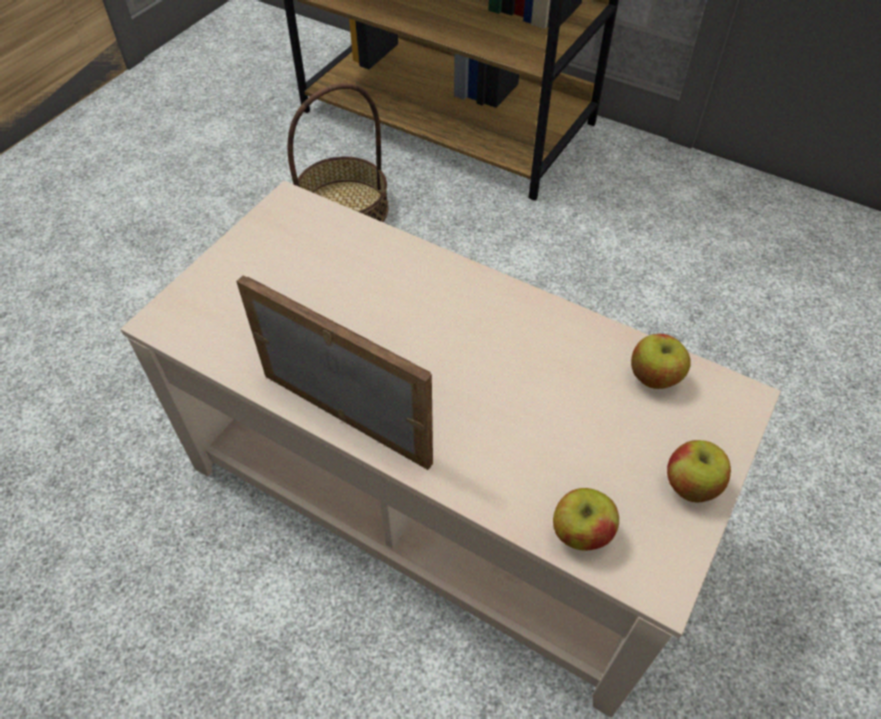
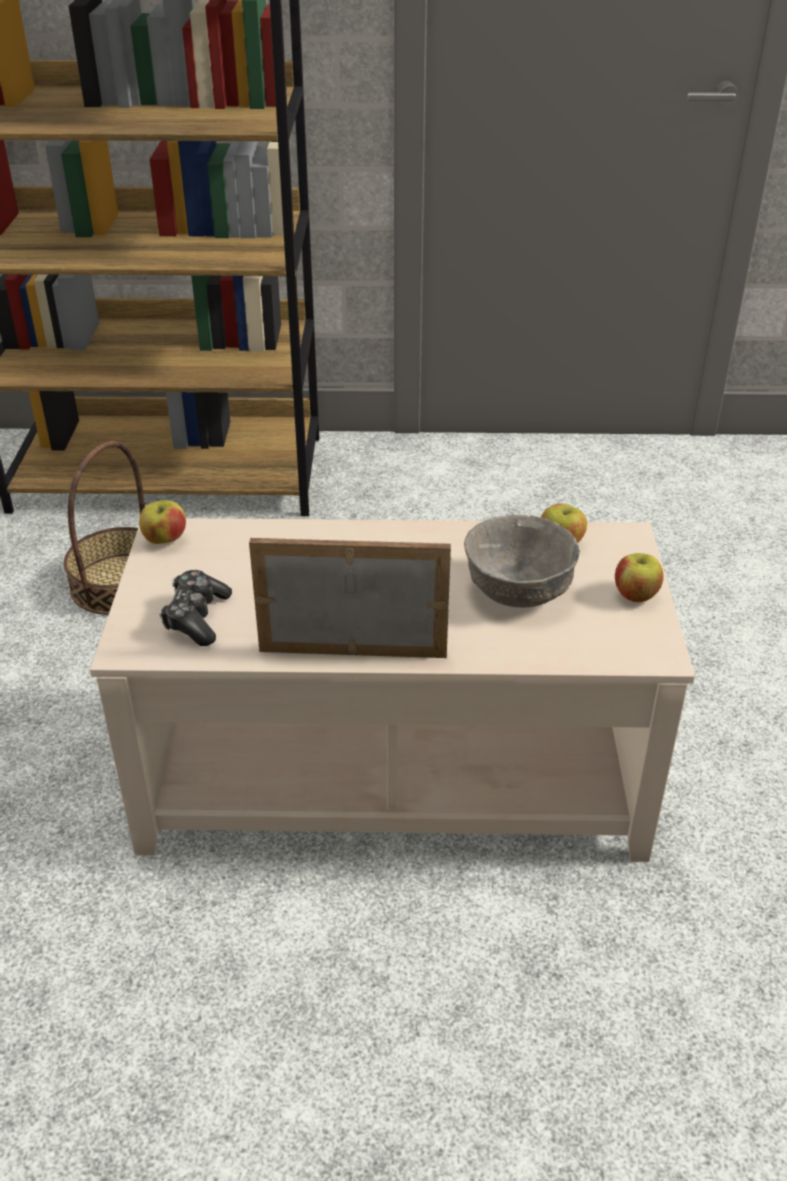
camera: 30 degrees left, 15 degrees down
(243, 312) = (196, 618): none -> game controller
(566, 418) = (520, 590): none -> grey bowl
(581, 533) = (586, 649): apple -> apple (165, 540)

